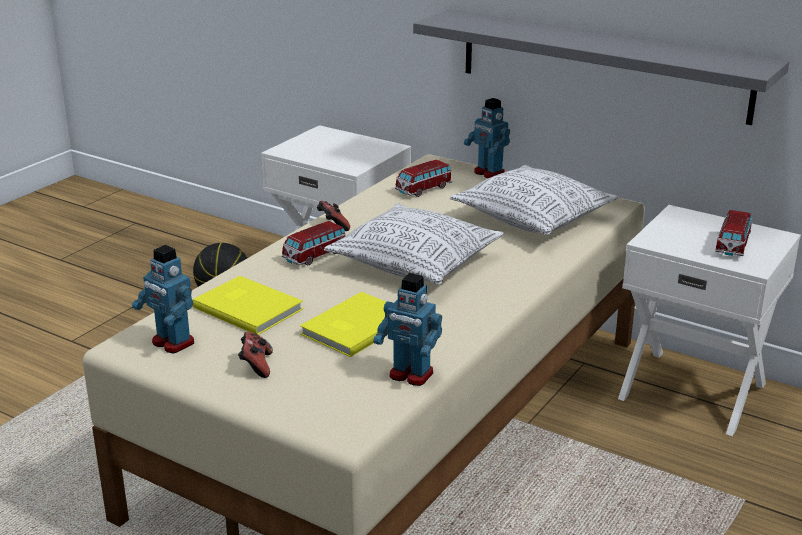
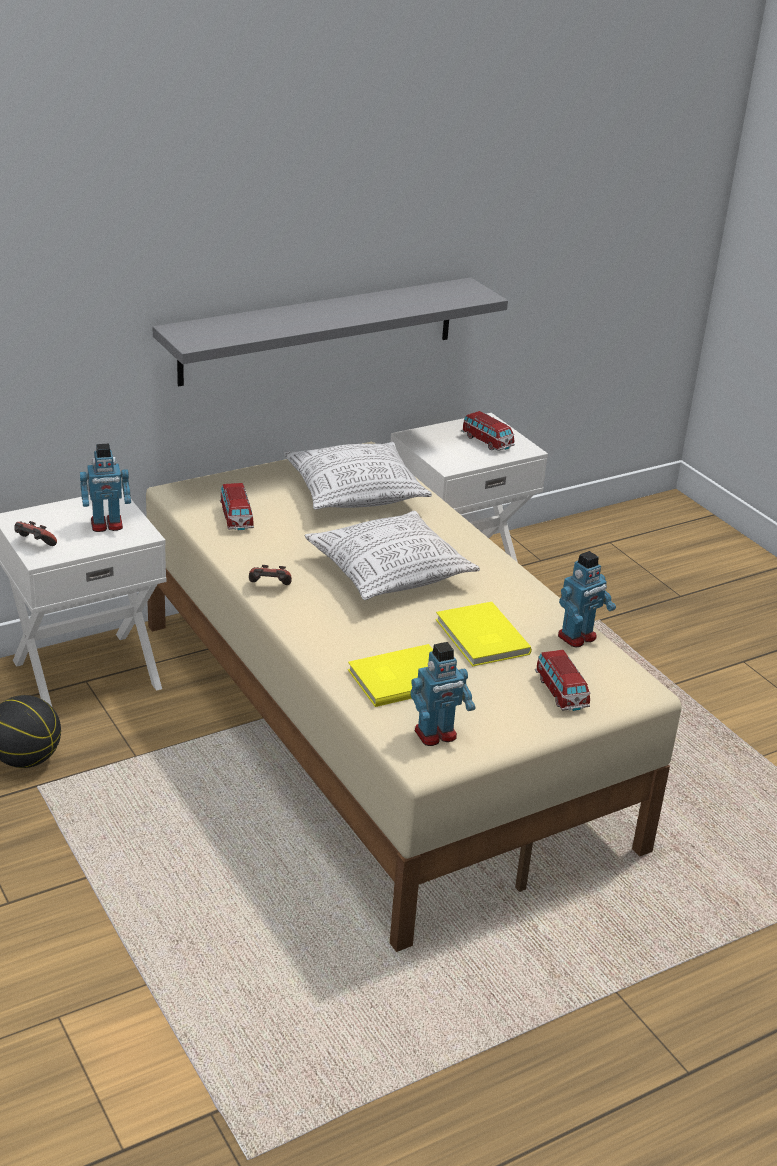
camera: 65 degrees left, 5 degrees up
(256, 366) = (511, 702): game controller -> game controller (34, 544)
(315, 256) = (326, 615): toy car -> toy car (561, 692)
(488, 173) = (236, 477): toy robot -> toy robot (107, 525)

